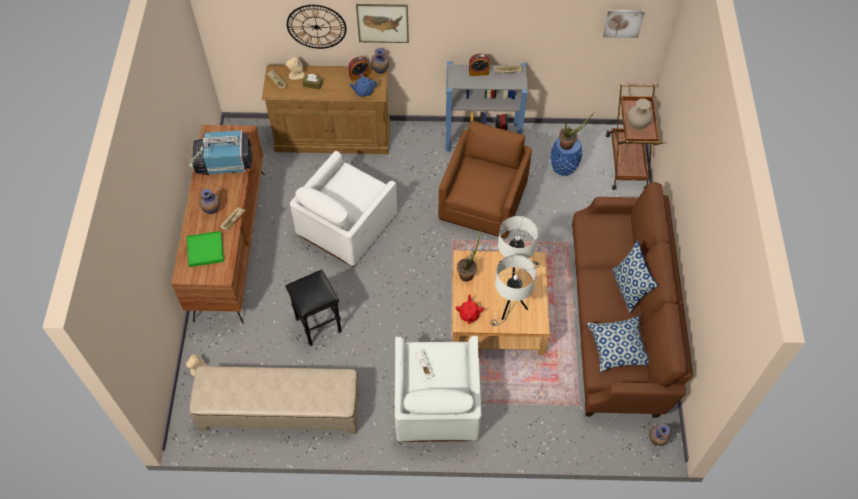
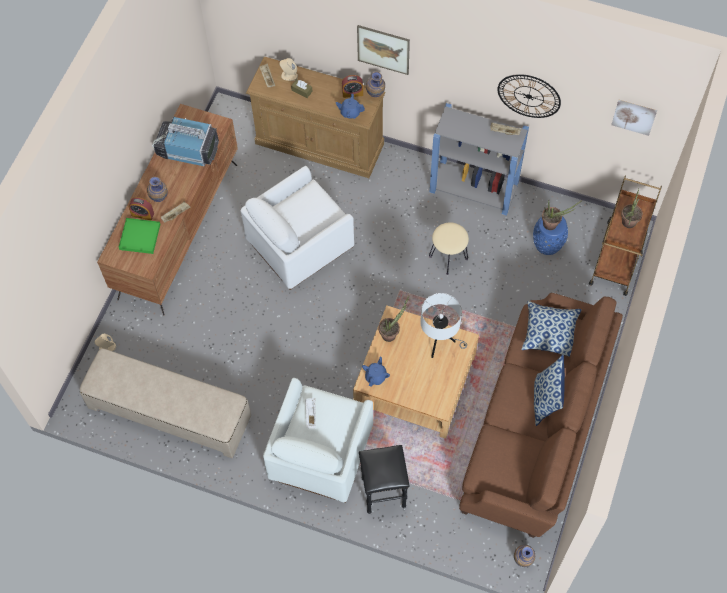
camera: 20 degrees right, 5 degrees up
(316, 26) = (316, 35): wall clock -> wall clock (529, 96)
(317, 324) = (234, 338): black stool -> black stool (382, 491)
(469, 314) = (376, 376): red teapot -> blue teapot
(478, 72) = (474, 124): alarm clock -> alarm clock (142, 214)
(484, 201) = (448, 257): brown armchair -> beige stool
(509, 309) = (418, 383): white table lamp -> none
(618, 348) = (508, 457): pillow -> pillow (550, 334)
(637, 123) = (627, 224): beige vase -> potted plant

